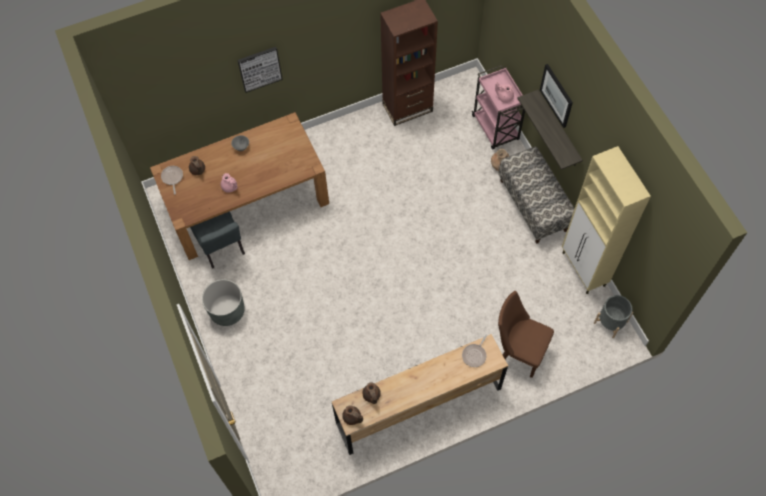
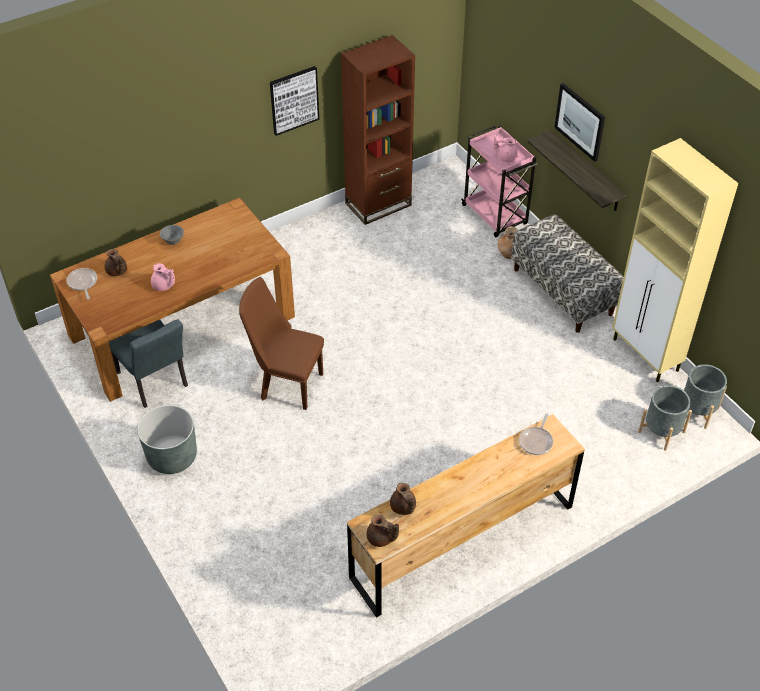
camera: 10 degrees left, 15 degrees down
(259, 68) = (192, 131): picture -> picture (294, 100)
(517, 352) = (584, 460): brown chair -> brown chair (286, 384)
(579, 336) = (661, 431): none -> grey planter

